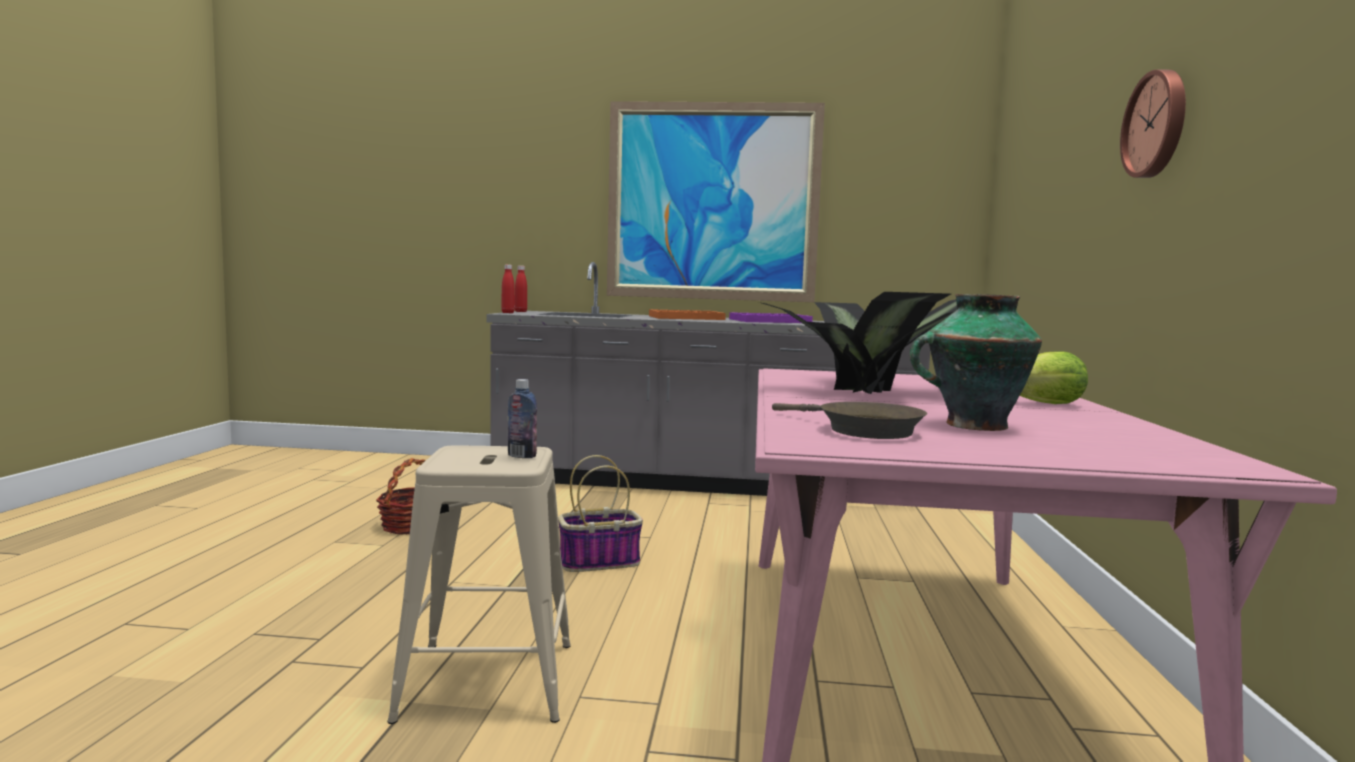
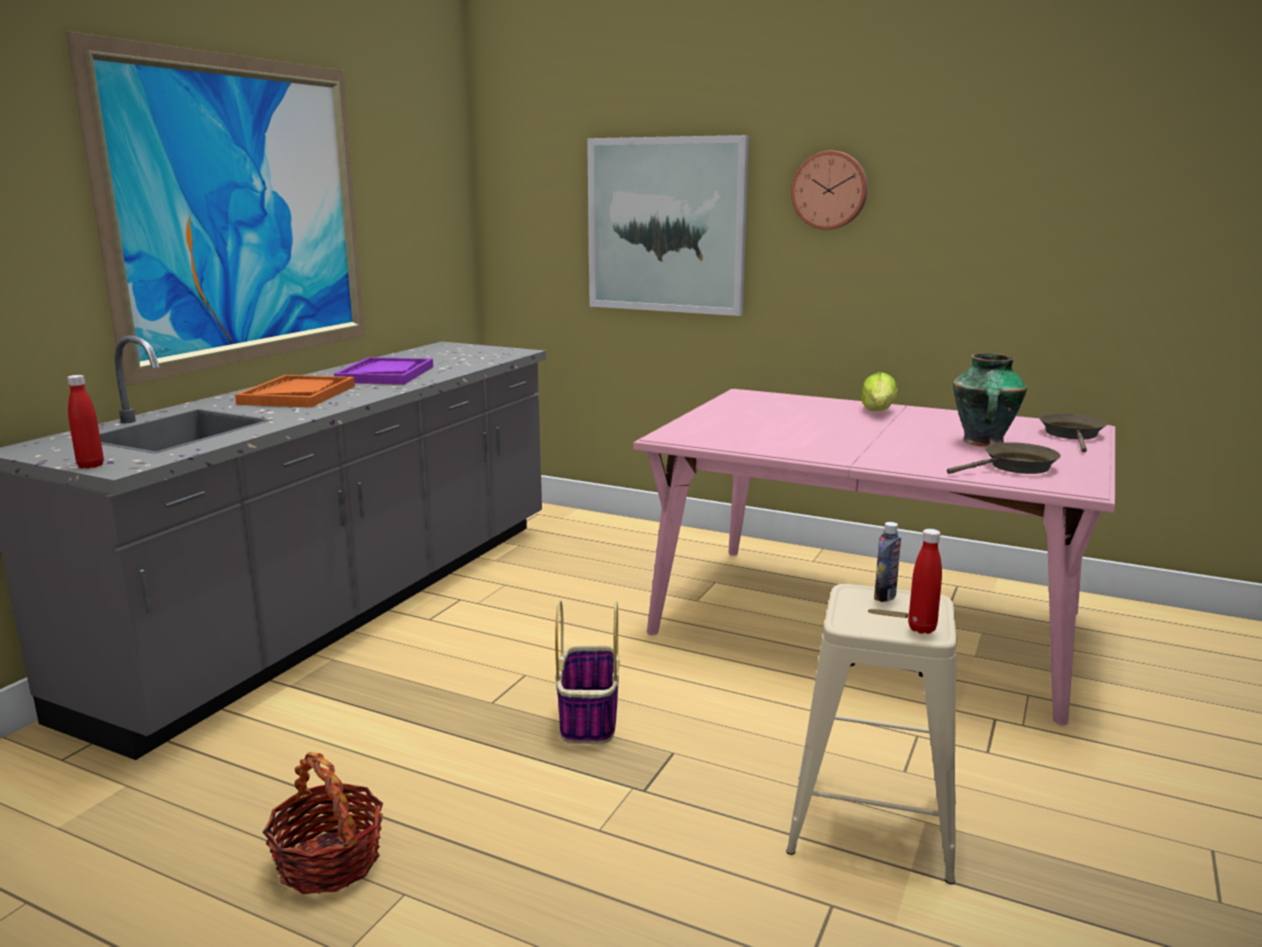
camera: 70 degrees left, 10 degrees up
(520, 311) = (51, 456): red bottle -> red bottle (922, 628)
(877, 392) = (821, 434): potted plant -> none
(1059, 203) = (666, 225): none -> picture
(1144, 457) = (1072, 435): none -> brown frying pan

